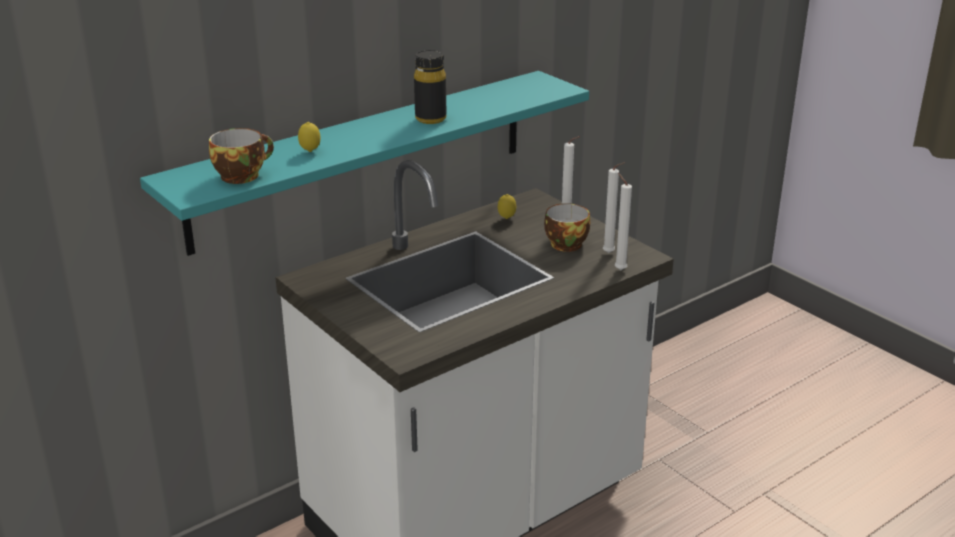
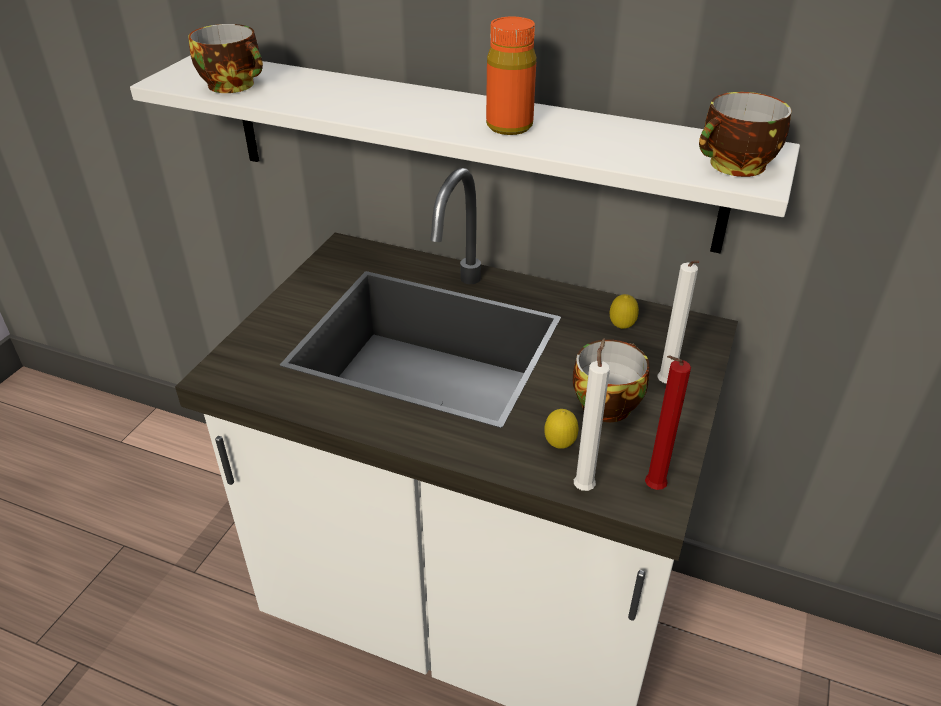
camera: 60 degrees right, 10 degrees up
(310, 151) = (330, 96): lemon -> lemon (559, 446)
(363, 158) = (465, 148): turquoise shelf -> white shelf
(430, 119) = (509, 126): black bottle -> orange bottle
(546, 88) = (735, 167): none -> cup
(610, 253) = (624, 459): white candle -> none
(636, 254) = (651, 489): none -> red candle

